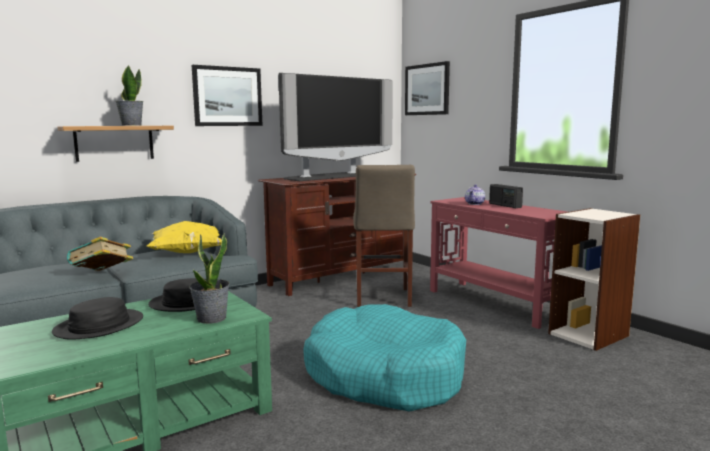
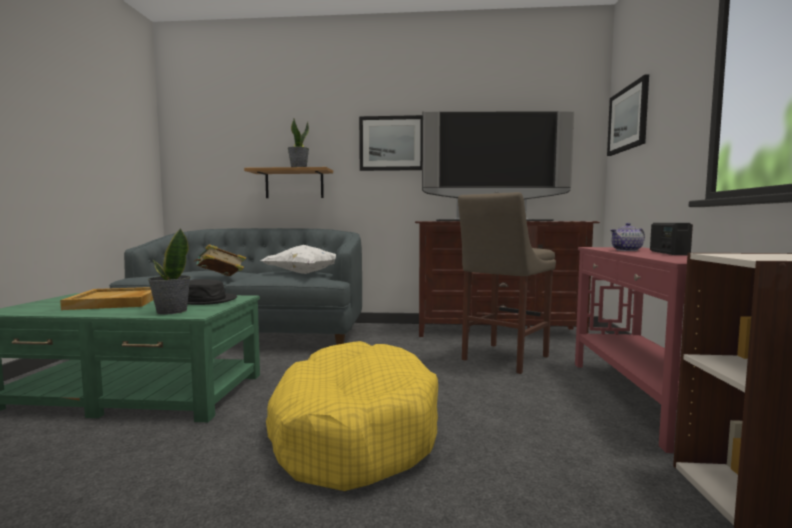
camera: 40 degrees right, 5 degrees down
(99, 326) = (116, 302): black hat -> beige tray
(187, 253) = (303, 273): yellow pillow -> white pillow
(384, 375) = (353, 431): turquoise dog bed -> yellow dog bed

